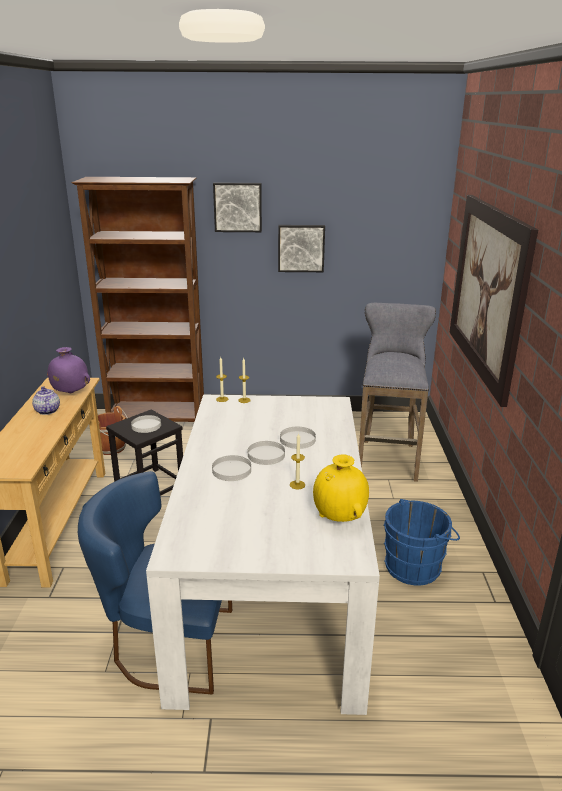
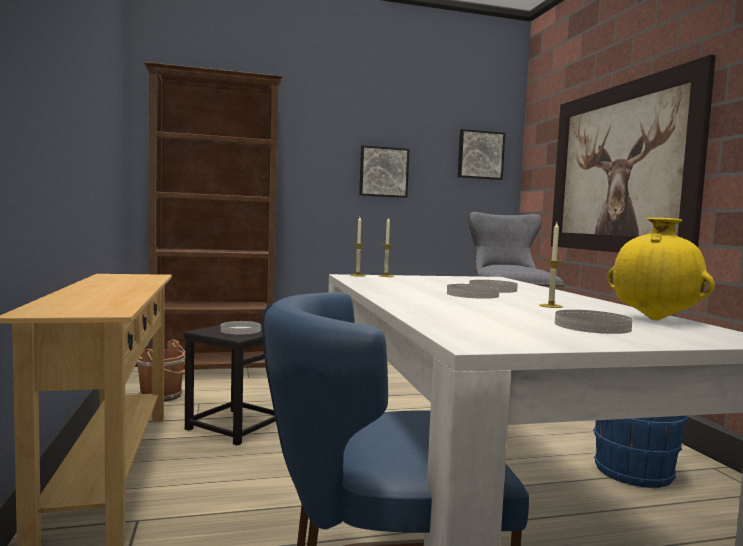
camera: 15 degrees left, 20 degrees down
(47, 411) = (114, 285): teapot -> none
(70, 393) = (140, 279): purple vase -> none
(231, 470) = (446, 300): white plate -> white plate (592, 326)
(238, 207) = (319, 124): picture -> picture (480, 155)

